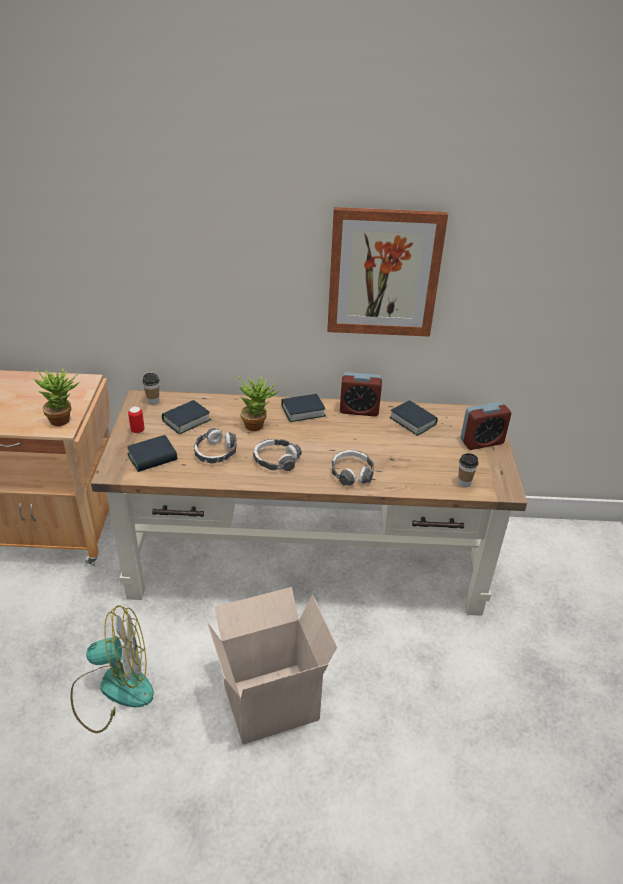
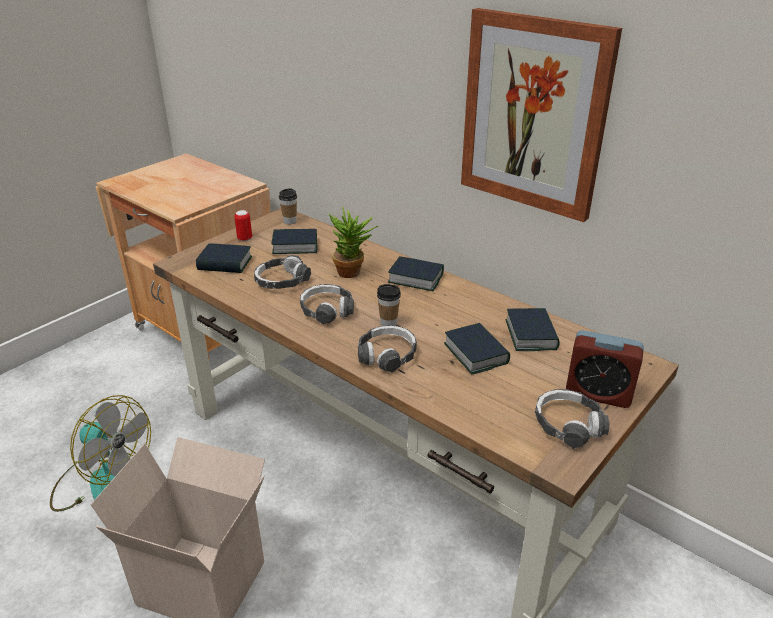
camera: 40 degrees right, 5 degrees down
(64, 419) = (188, 205): potted plant -> none
(359, 410) = (479, 300): alarm clock -> none
(398, 447) = (476, 353): none -> book
(464, 483) = (510, 428): cup -> cup (388, 323)
(487, 467) = (568, 425): none -> headphones

